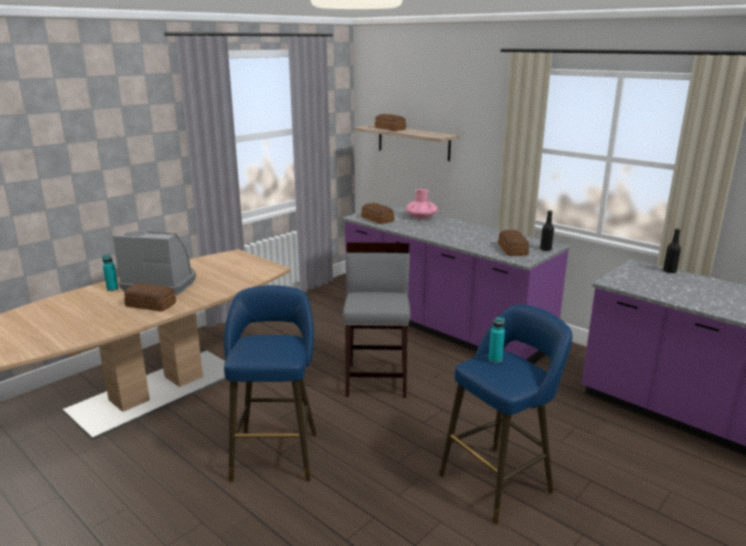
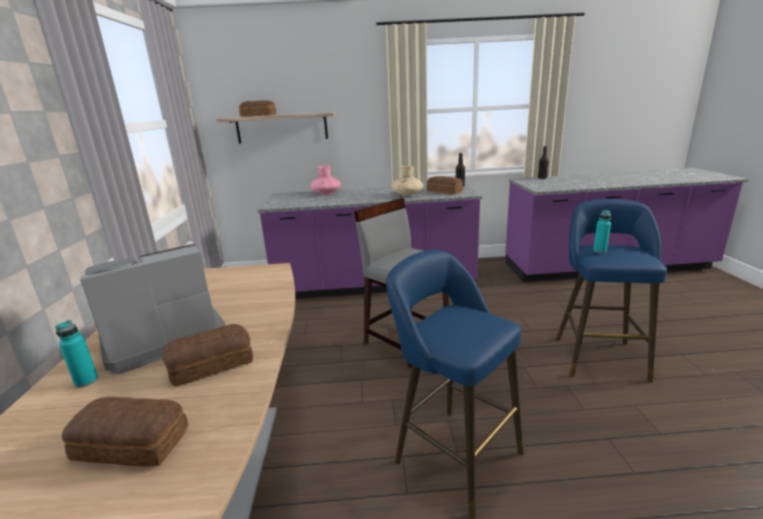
camera: 45 degrees left, 0 degrees up
(377, 219) = (295, 202): bread -> bread (132, 445)
(471, 242) = (407, 195): none -> beige vase

